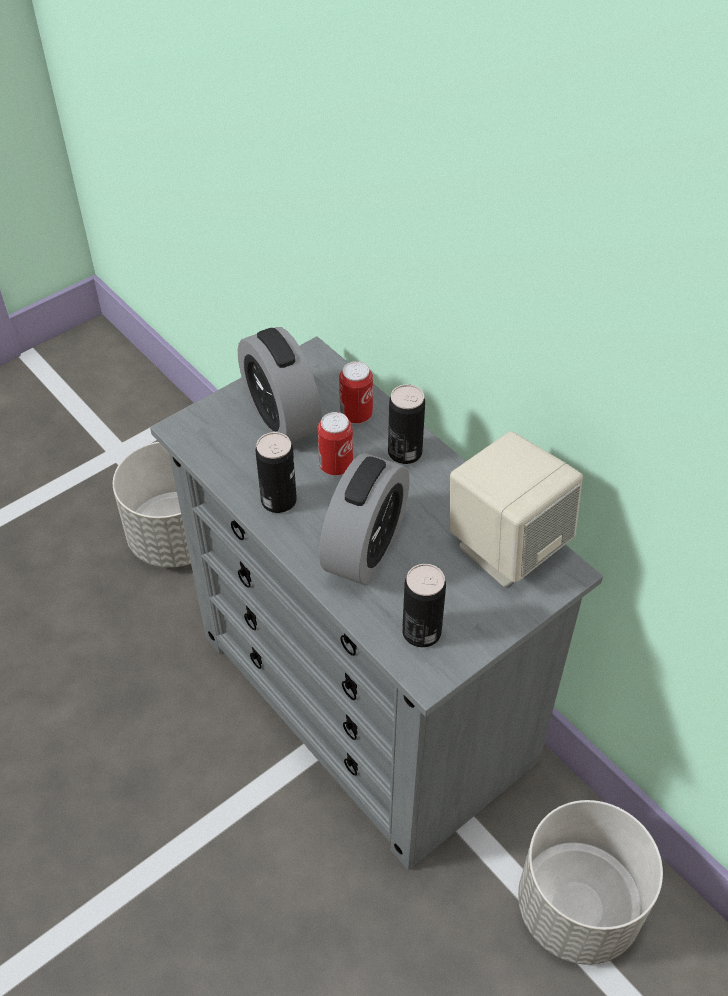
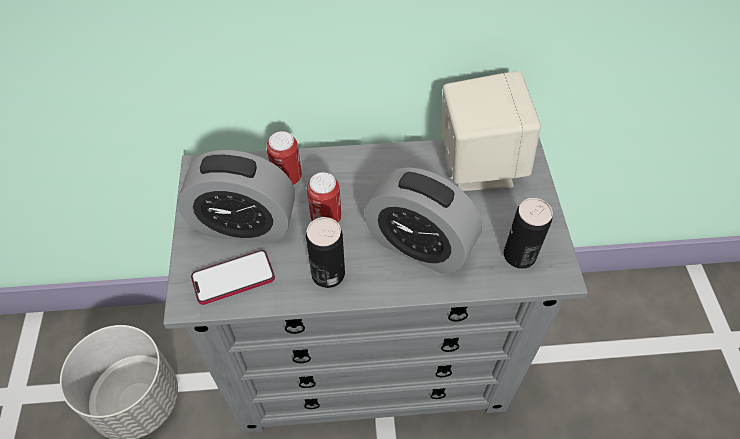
camera: 55 degrees left, 5 degrees up
(223, 442) = (233, 278): none -> phone
(365, 548) = (419, 245): alarm clock -> alarm clock turned 150 degrees clockwise
(405, 452) = (349, 170): can -> none
(576, 906) = (580, 334): grey planter -> none

